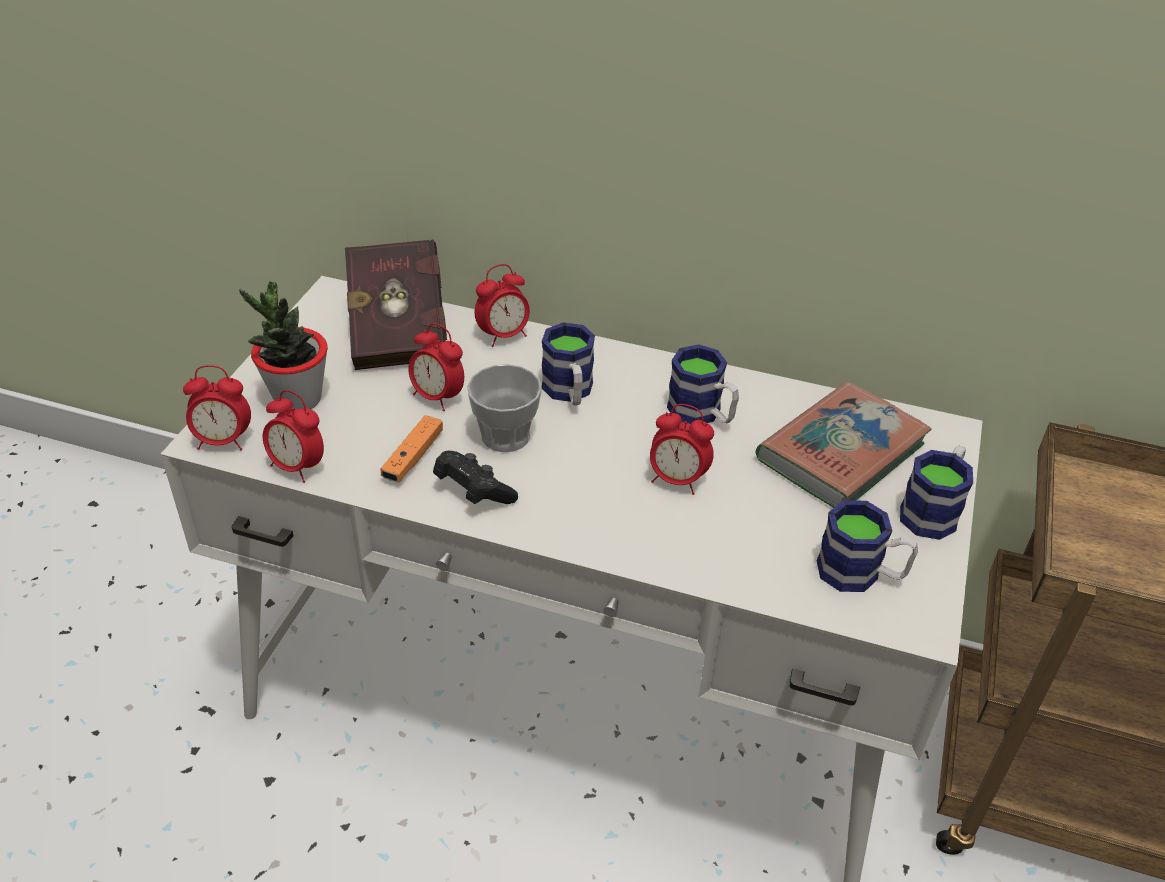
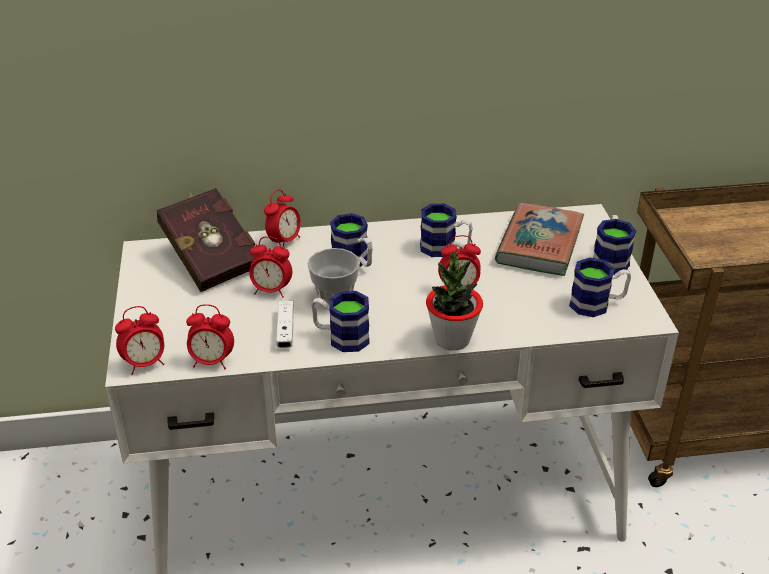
camera: 25 degrees left, 5 degrees down
(297, 399) = (175, 322): potted plant -> potted plant (452, 339)
(413, 457) = (285, 330): orange game controller -> white game controller
(473, 491) = (341, 337): black game controller -> mug

